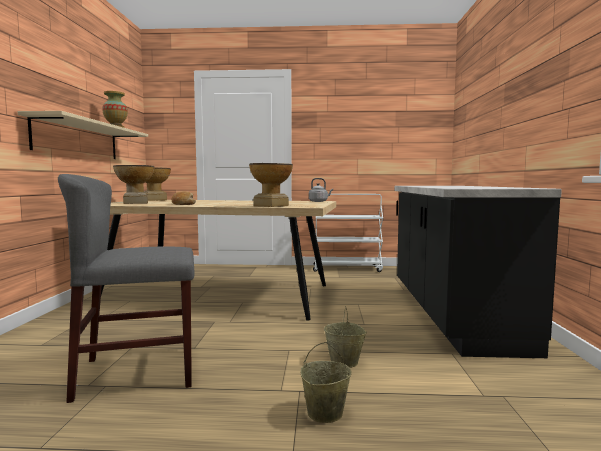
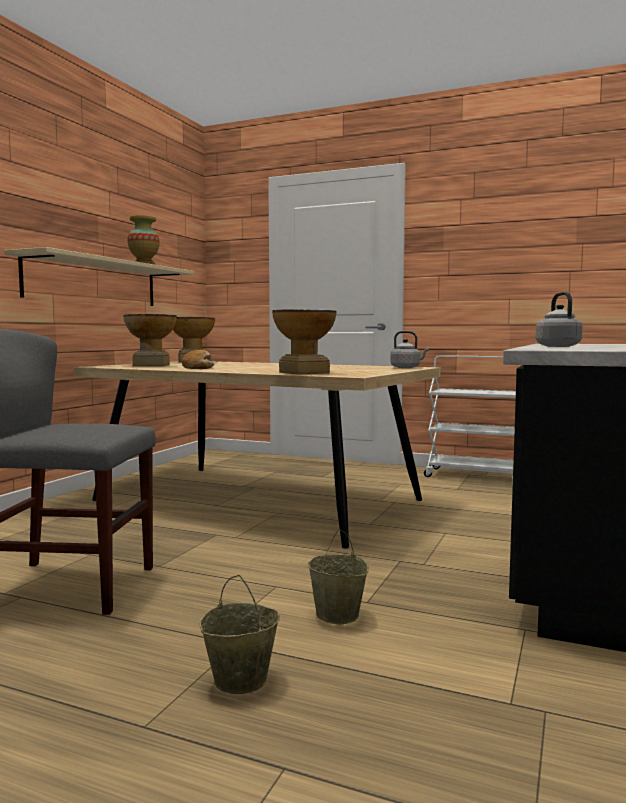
camera: 20 degrees right, 0 degrees up
(441, 186) = (556, 346): none -> grey kettle

